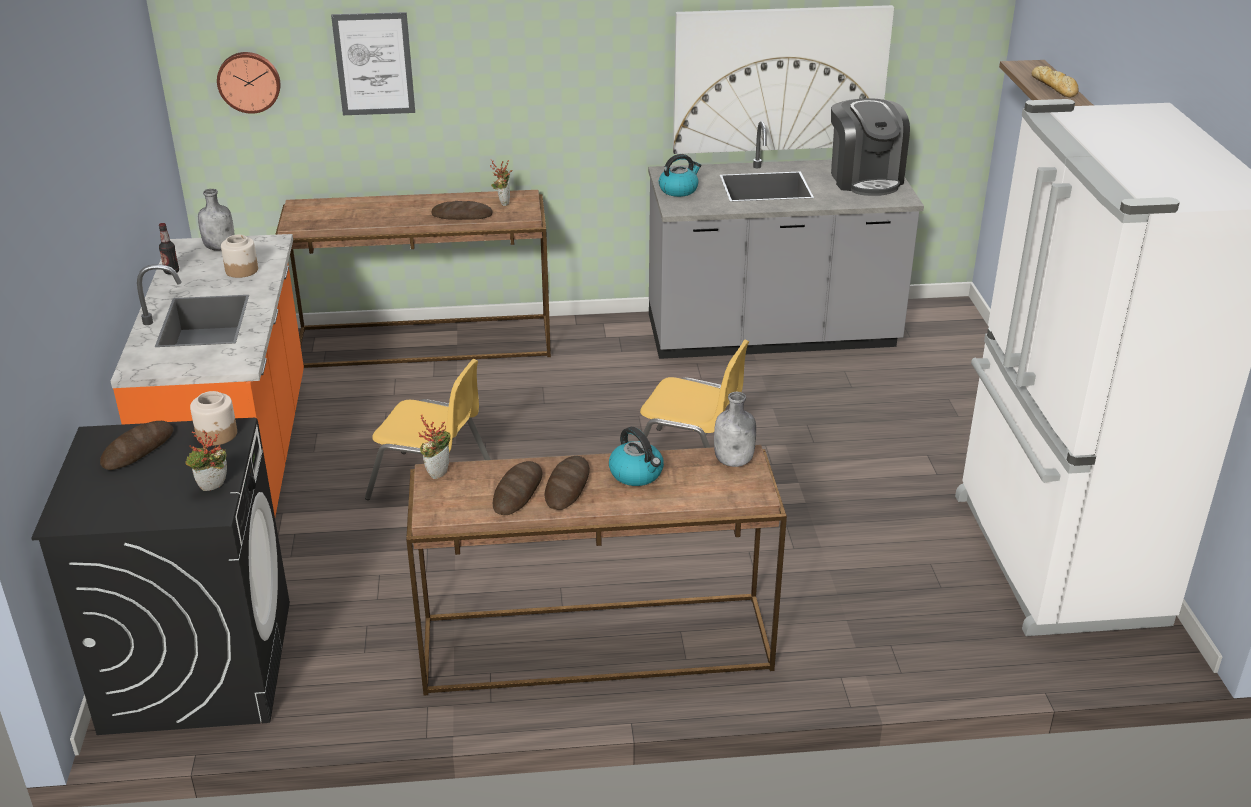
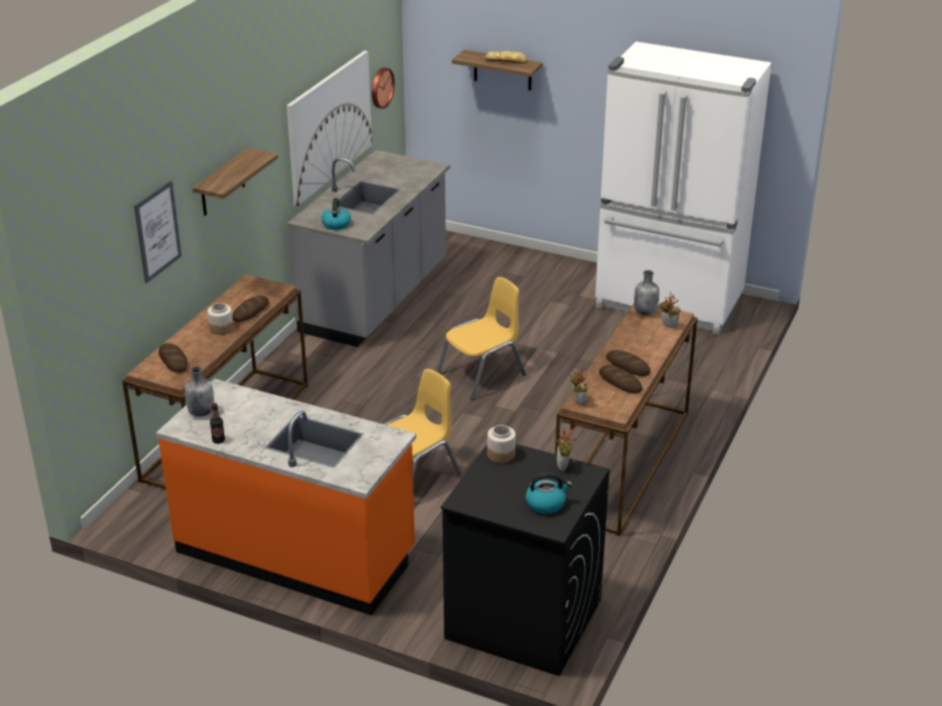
camera: 60 degrees left, 0 degrees up
(138, 449) = (493, 487): bread -> bread (173, 360)
(242, 270) = (252, 410): jar -> jar (221, 329)
(249, 81) = (94, 289): wall clock -> wall clock (381, 87)
(502, 202) = (250, 292): potted plant -> potted plant (667, 326)
(515, 59) = (222, 183): none -> shelf
(637, 474) = (633, 342): kettle -> kettle (546, 503)
(865, 178) = (395, 167): coffee machine -> none

